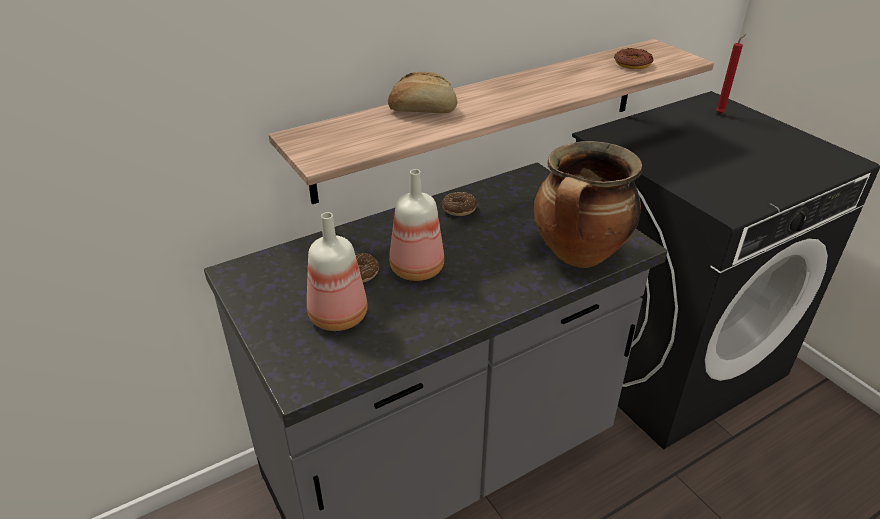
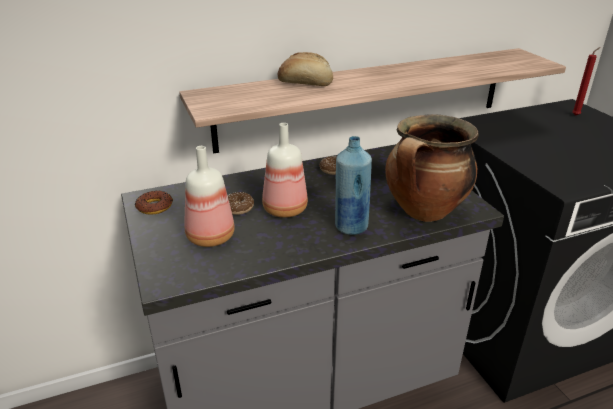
camera: 10 degrees right, 5 degrees down
(500, 284) = (350, 227): none -> blue bottle
(632, 64) = (493, 63): donut -> donut (154, 206)

